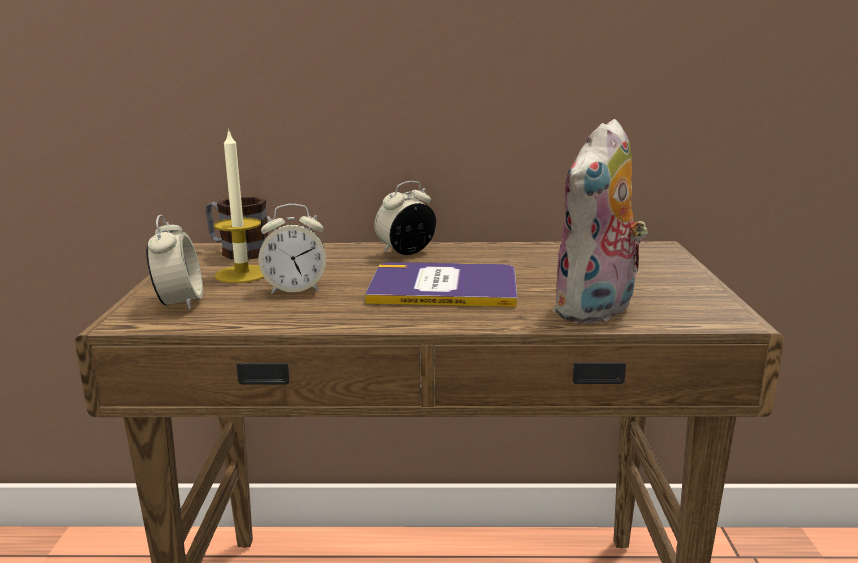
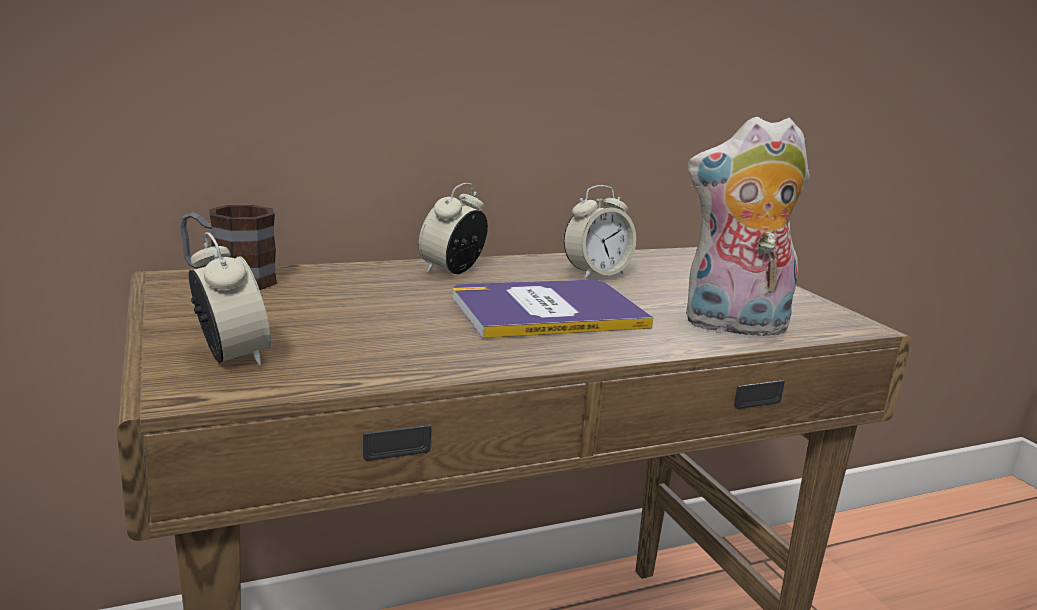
camera: 25 degrees left, 0 degrees up
(242, 274) = (275, 310): candle -> none
(295, 289) = (372, 326): alarm clock -> alarm clock (596, 273)
(596, 311) = (733, 327): plush toy -> plush toy turned 75 degrees clockwise

